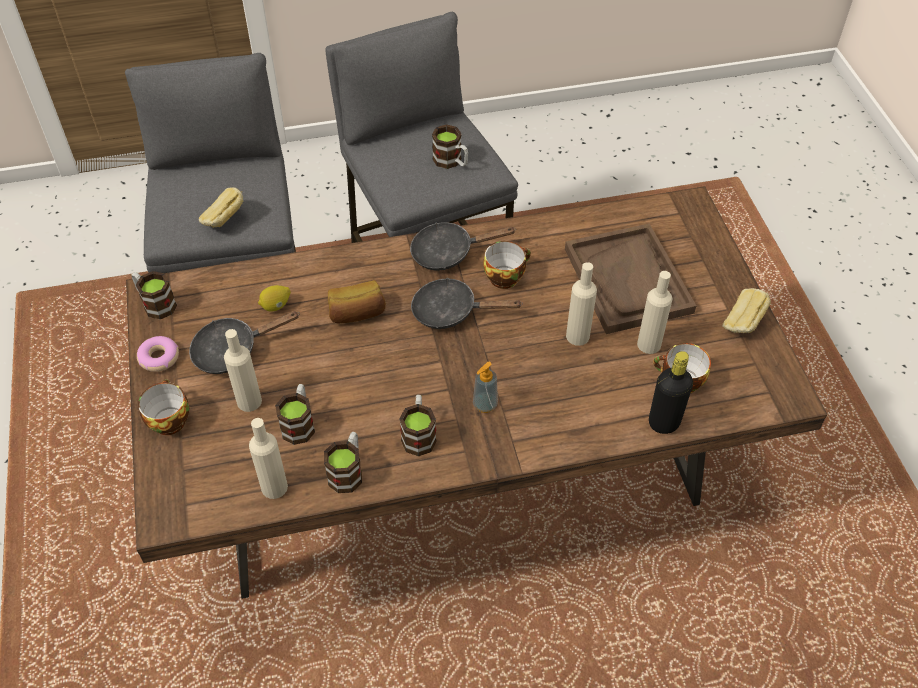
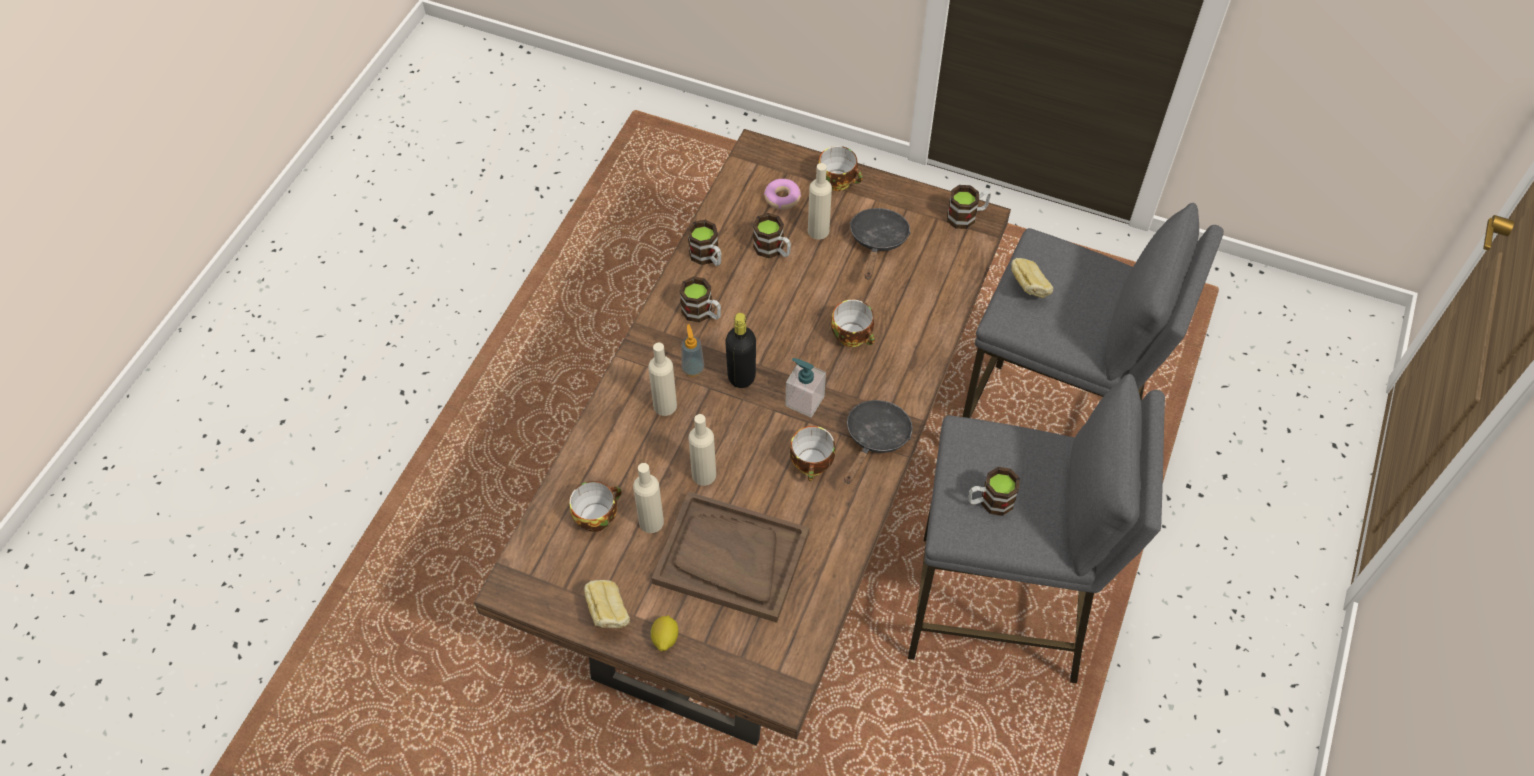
camera: 125 degrees right, 5 degrees up
(159, 358) = (905, 197): donut -> donut (782, 198)
(274, 487) = (730, 212): beige bottle -> beige bottle (665, 405)
(276, 306) = (905, 288): lemon -> lemon (665, 638)
(357, 314) = (854, 336): bread -> cup
(451, 311) = (804, 401): black frying pan -> soap dispenser
(664, 422) = (573, 475): black bottle -> black bottle (741, 377)

